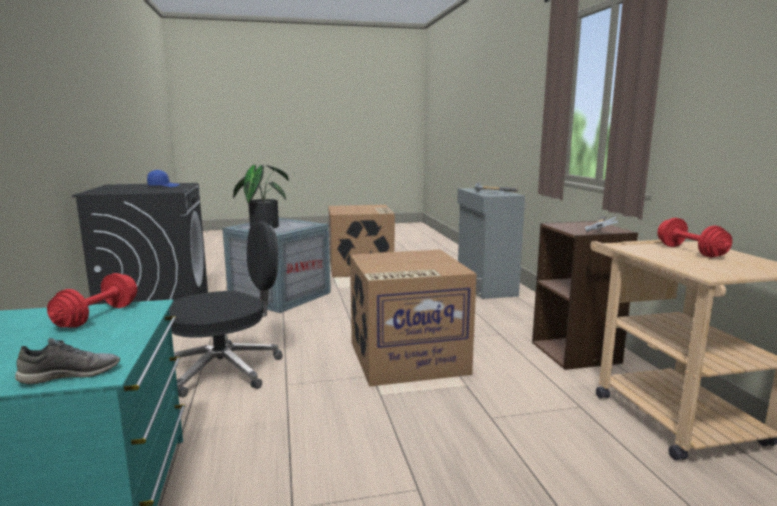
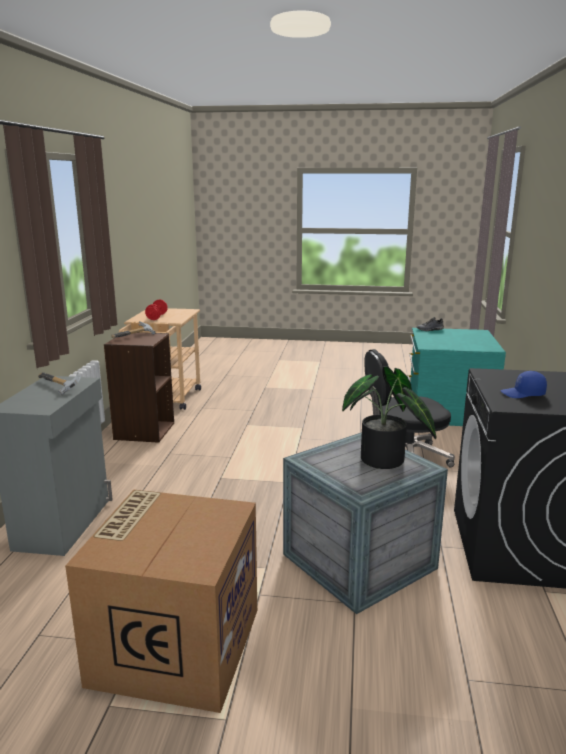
camera: 160 degrees left, 5 degrees up
(97, 316) = (445, 344): red dumbbell -> none
(406, 358) = (267, 445): cardboard box -> none

